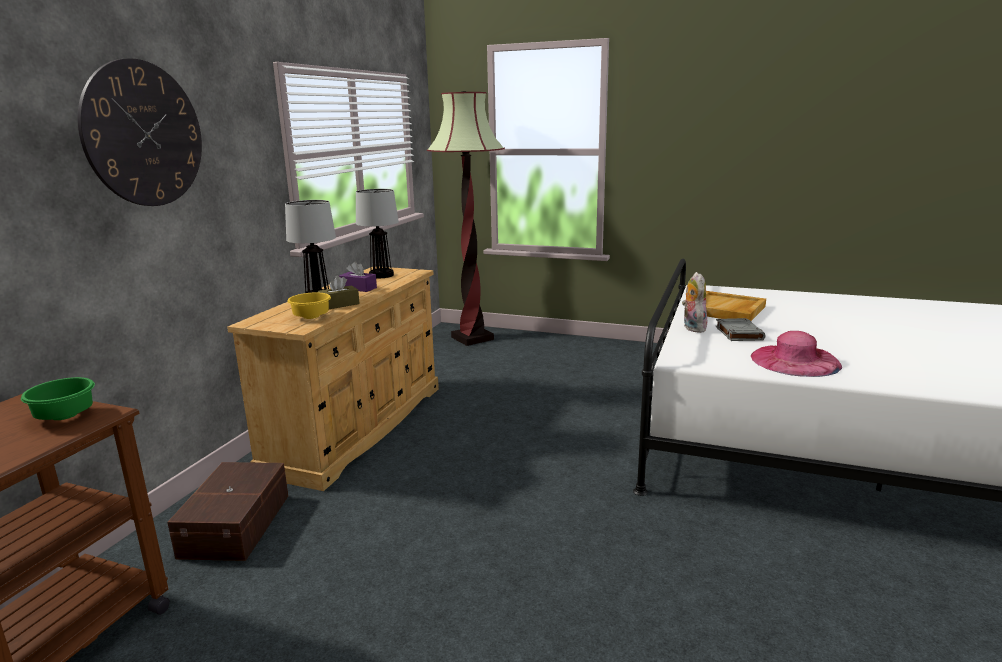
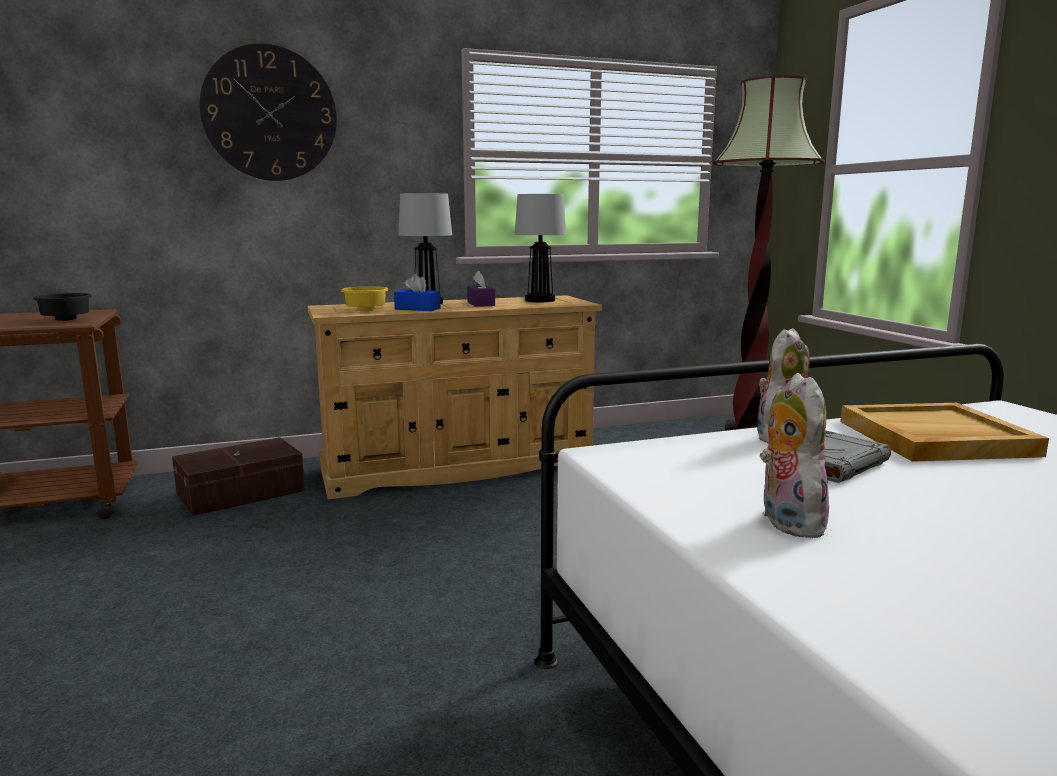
camera: 50 degrees right, 5 degrees down
(65, 415) = (67, 320): green bowl -> black bowl
(339, 305) = (417, 309): brown tissue box -> blue tissue box
(795, 360) = (786, 521): pink hat -> plush toy

